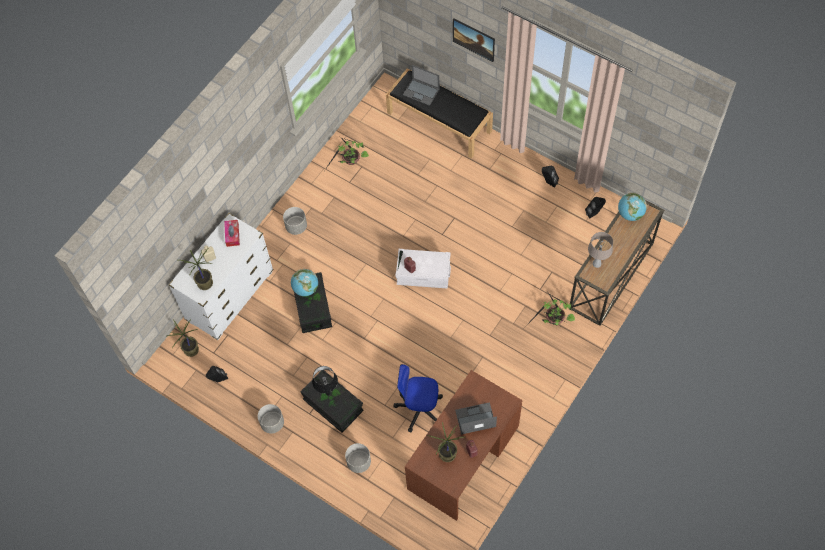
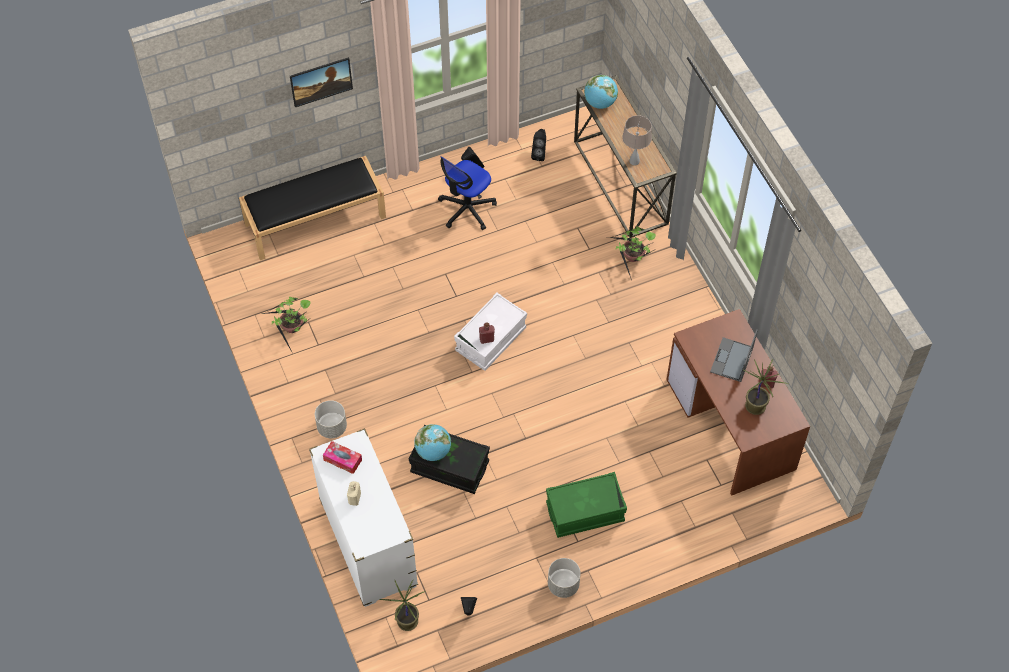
camera: 60 degrees left, 5 degrees down
(204, 283) = (384, 521): potted plant -> none
(327, 394) = (580, 500): black table lamp -> none
(333, 405) = (585, 512): black storage box -> green storage box
(358, 462) = (669, 524): grey planter -> none
(419, 408) = (647, 433): office chair -> office chair (467, 209)
(421, 92) = (285, 199): laptop -> none

